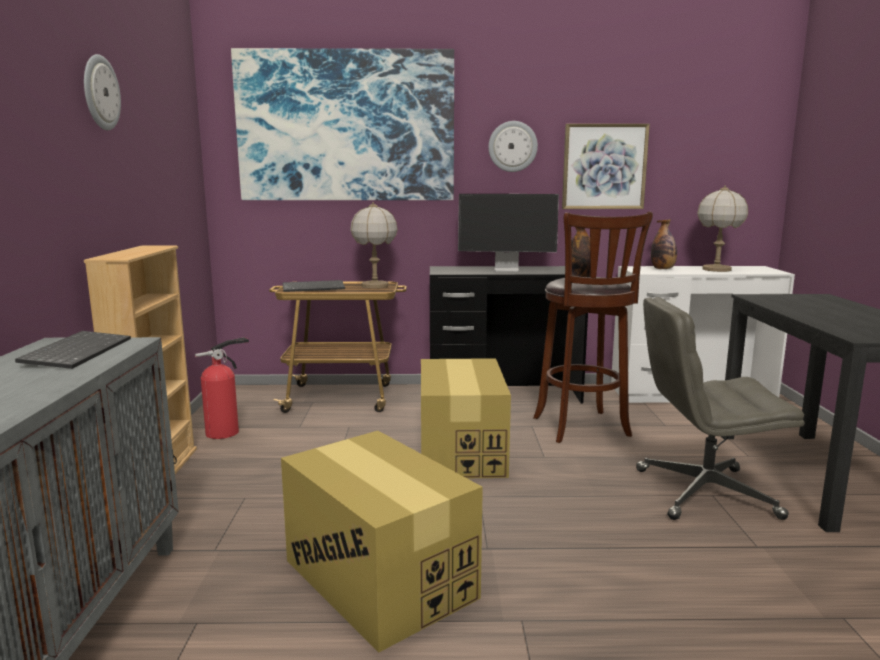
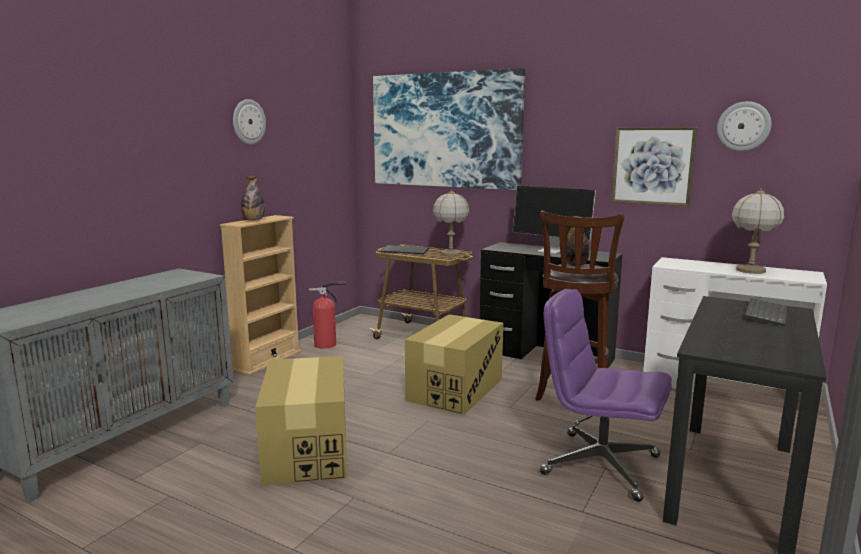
camera: 30 degrees right, 0 degrees up
(76, 352) = (174, 278): keyboard -> keyboard (764, 313)
(512, 146) = (570, 146): wall clock -> wall clock (743, 126)
(663, 269) = (695, 264): bottle -> bottle (253, 220)
(703, 493) = (599, 465): grey office chair -> purple office chair

